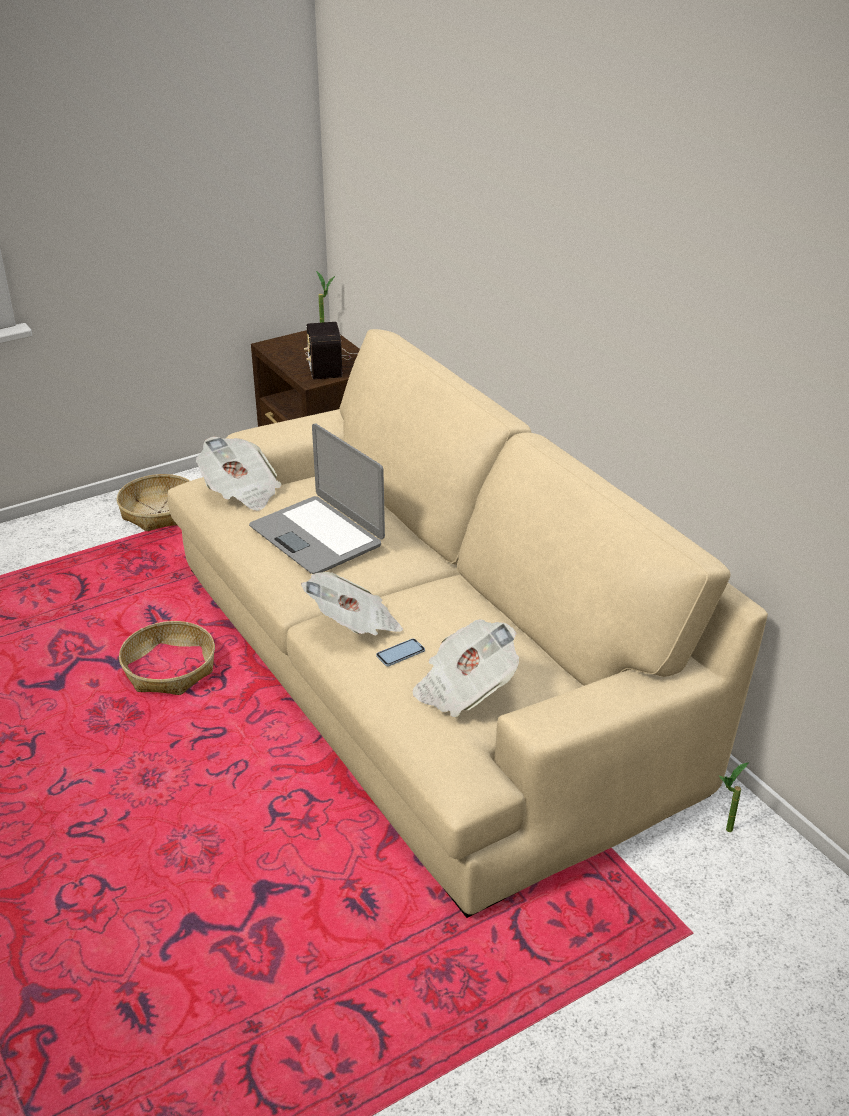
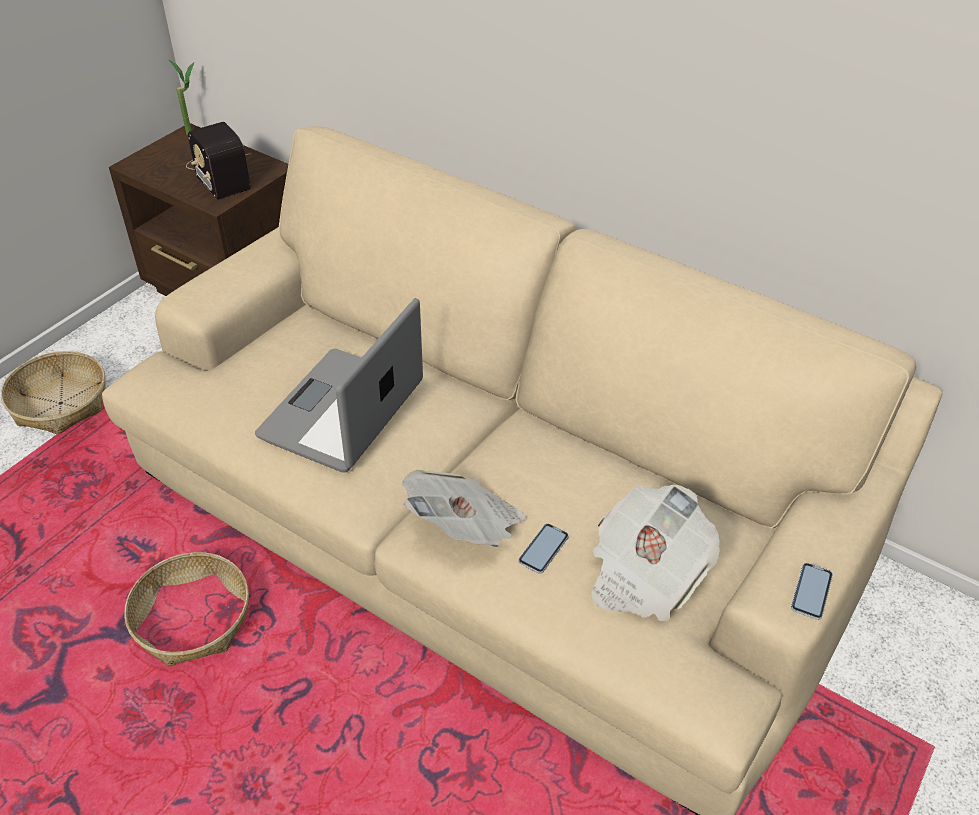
camera: 25 degrees left, 10 degrees up
(241, 492) = (210, 375): newspaper -> none
(317, 536) = (343, 412): laptop -> laptop turned 90 degrees clockwise
(568, 722) = (811, 592): none -> phone
(723, 832) = (886, 612): potted plant -> none

